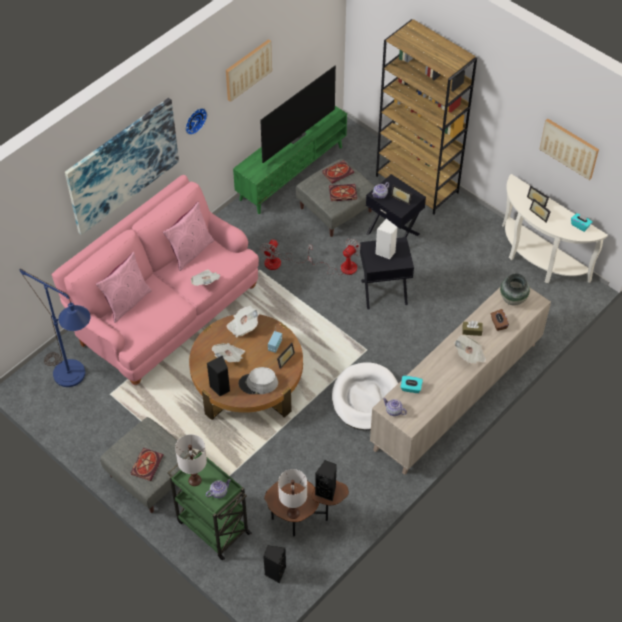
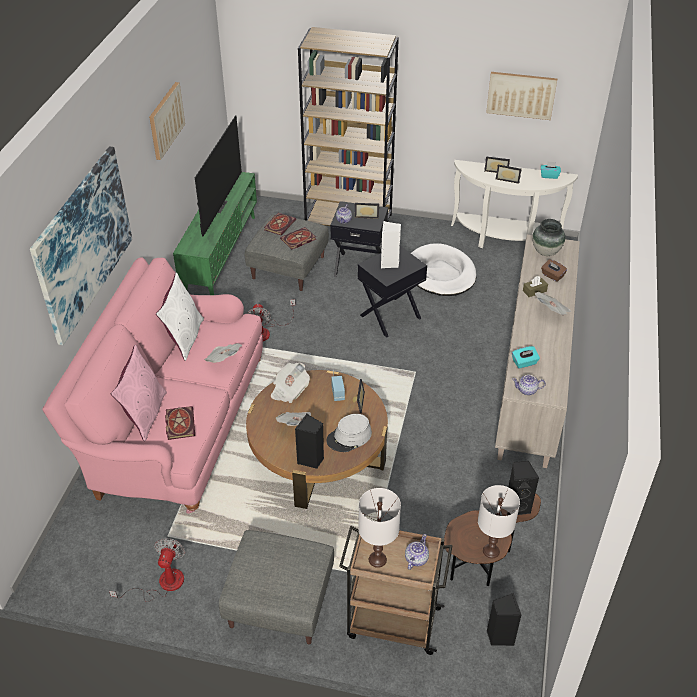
camera: 30 degrees left, 10 degrees down
(75, 379) = (113, 539): blue floor lamp -> none
(146, 464) = (284, 581): book -> book (179, 423)
(190, 251) = (184, 338): pink pillow -> white pillow
(194, 120) = (134, 183): wall clock -> none
(212, 526) = (392, 622): green cart -> brown cart
(342, 268) = (333, 312): fan -> fan (162, 584)
(365, 398) = (450, 415): white dog bed -> white dog bed (440, 273)

